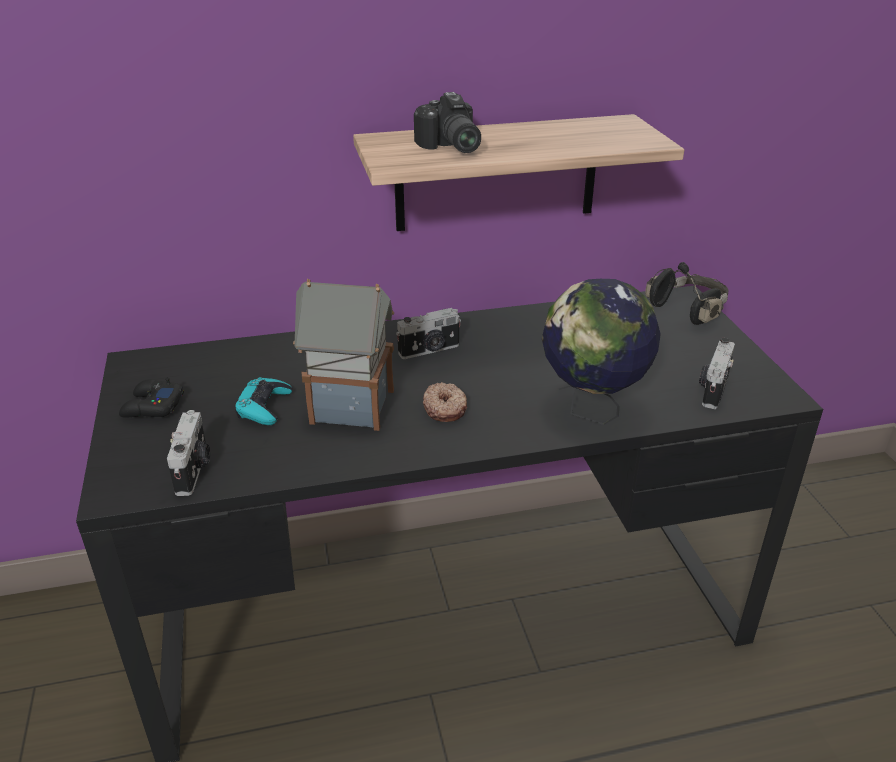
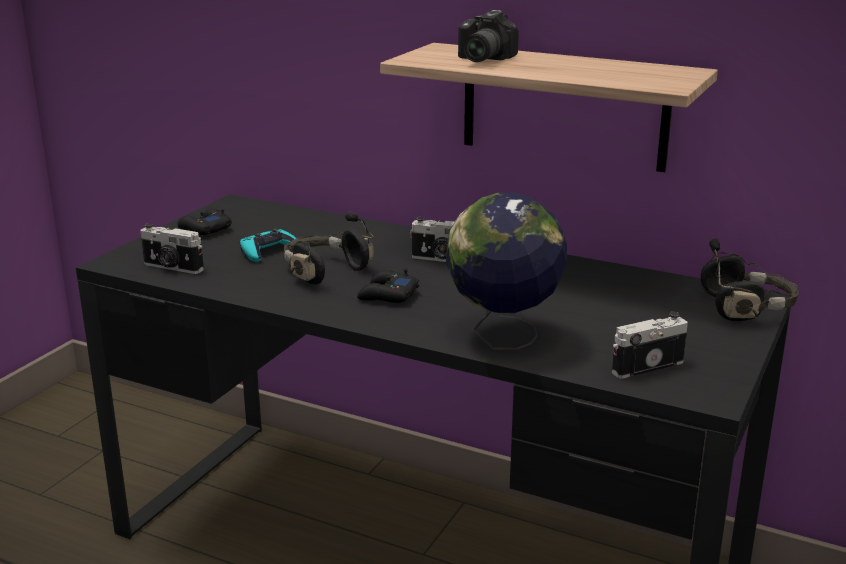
camera: 40 degrees right, 10 degrees down
(194, 470) = (172, 267): camera -> camera turned 75 degrees clockwise
(349, 406) = (323, 271): toy house -> black headphones
(445, 408) = (387, 295): donut -> black game controller

